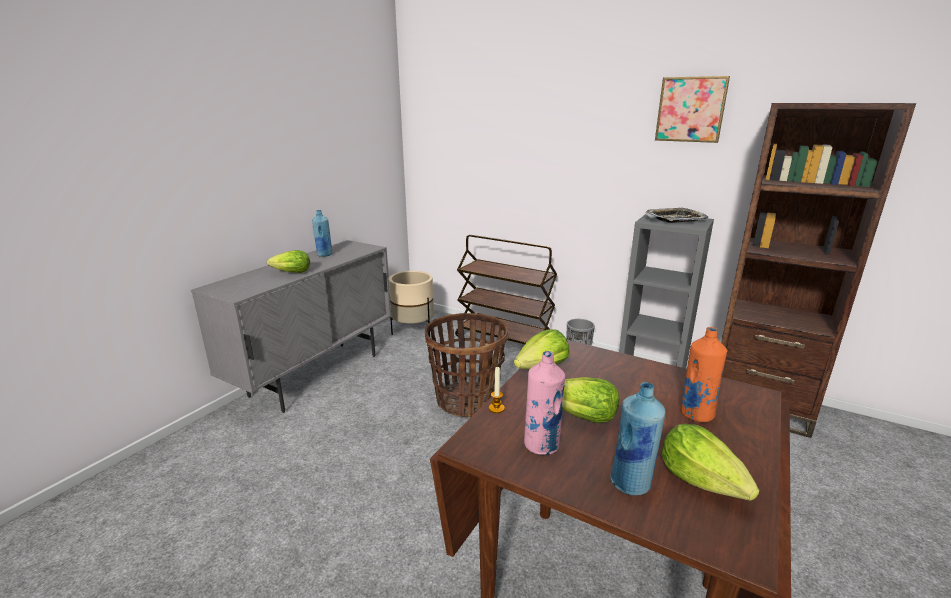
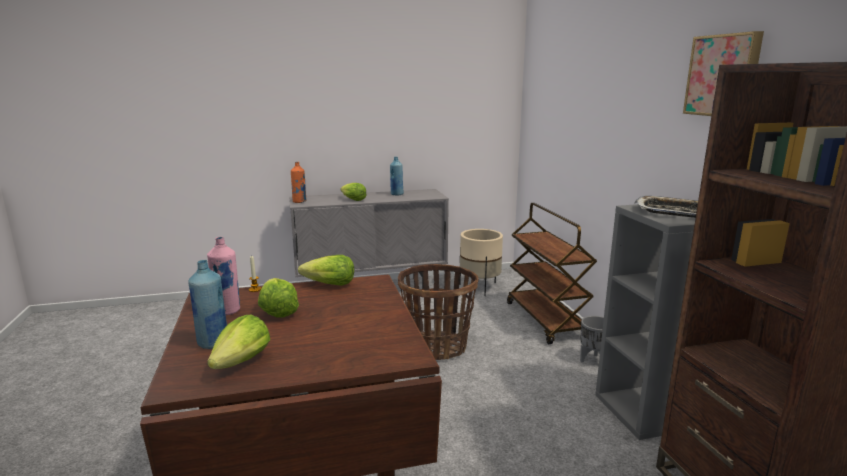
camera: 45 degrees right, 5 degrees down
(696, 414) = (337, 342): orange bottle -> orange bottle (299, 201)

